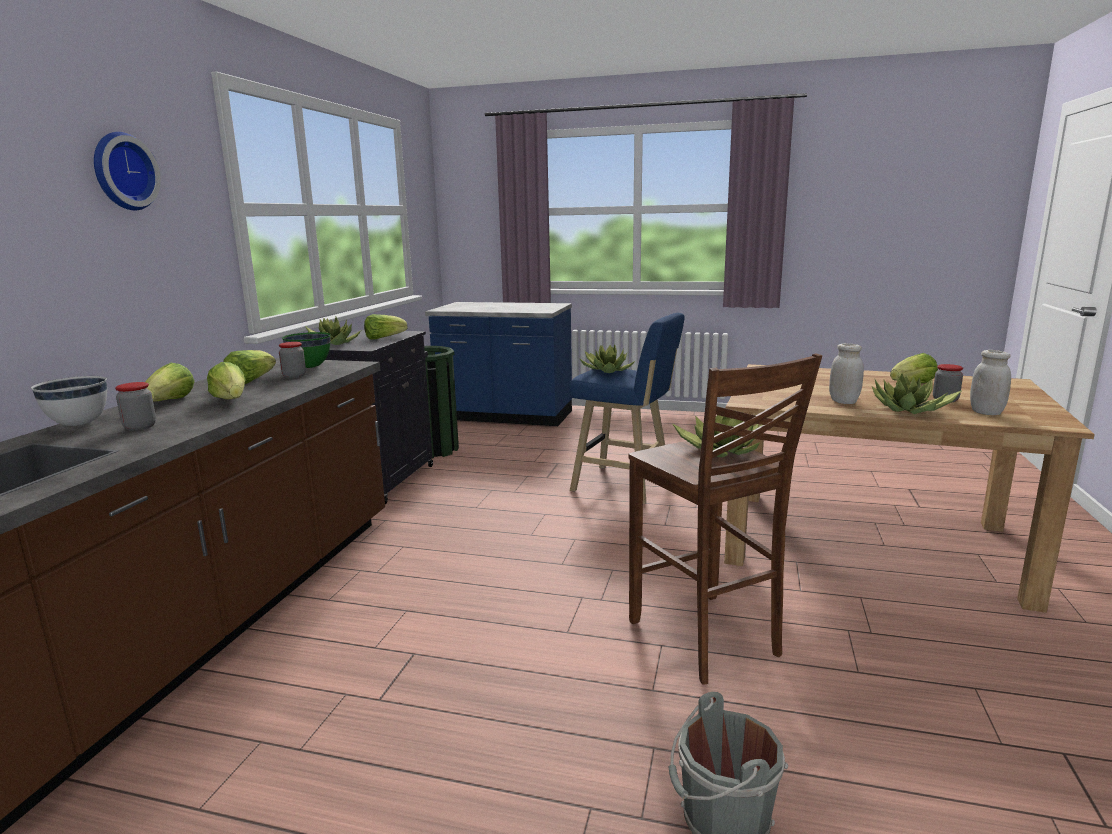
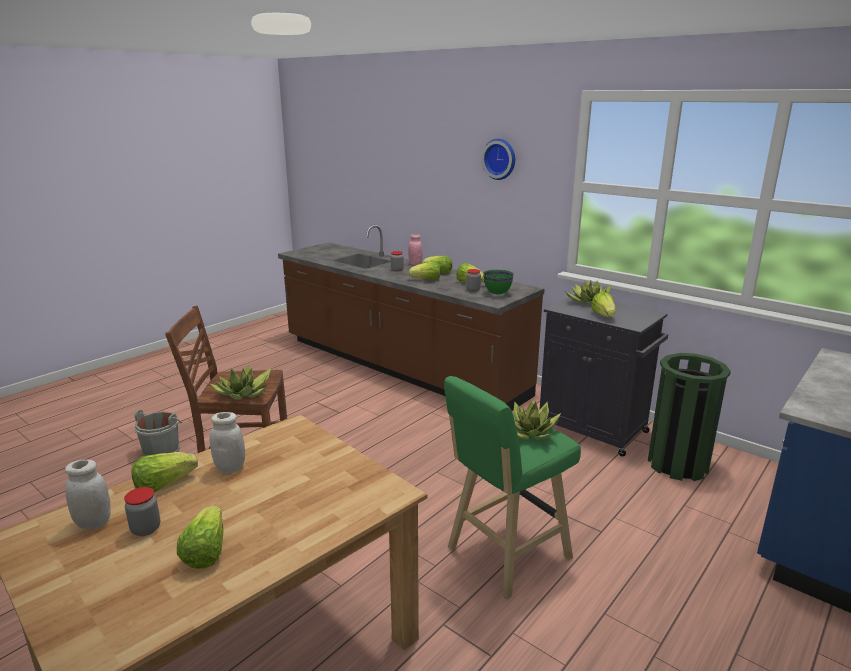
camera: 115 degrees right, 5 degrees up
(79, 424) = (415, 264): white bowl -> pink jar
(626, 486) = (504, 555): blue stool -> green stool
(910, 410) = (163, 485): potted plant -> lettuce

